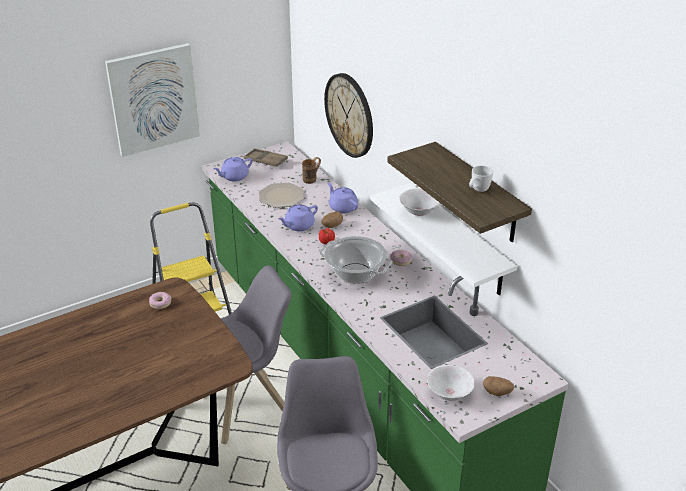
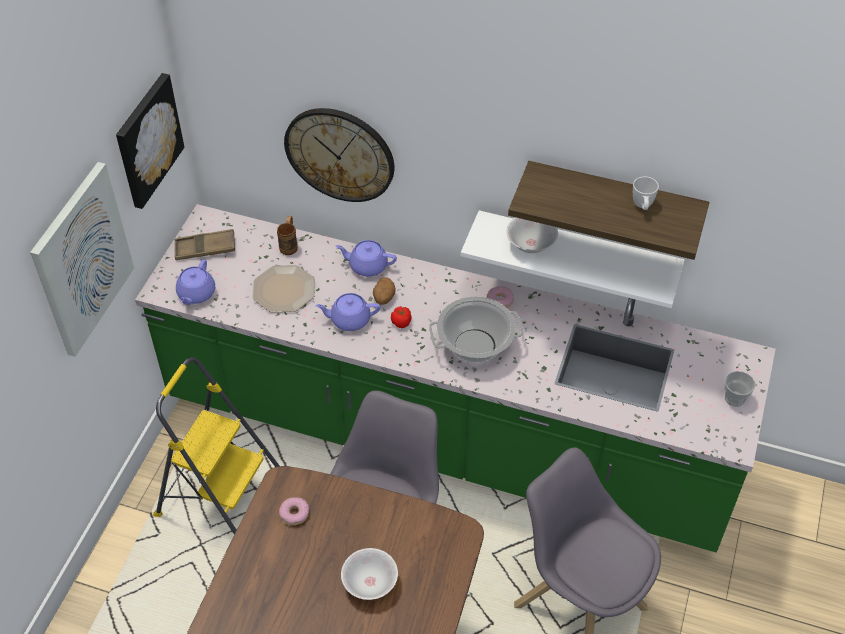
camera: 40 degrees left, 15 degrees up
(243, 60) = (147, 140): none -> picture
(298, 226) = (349, 320): purple teapot -> purple teapot turned 75 degrees clockwise
(449, 394) = (700, 428): white bowl -> white bowl (370, 583)
(497, 392) = (734, 398): potato -> cup

